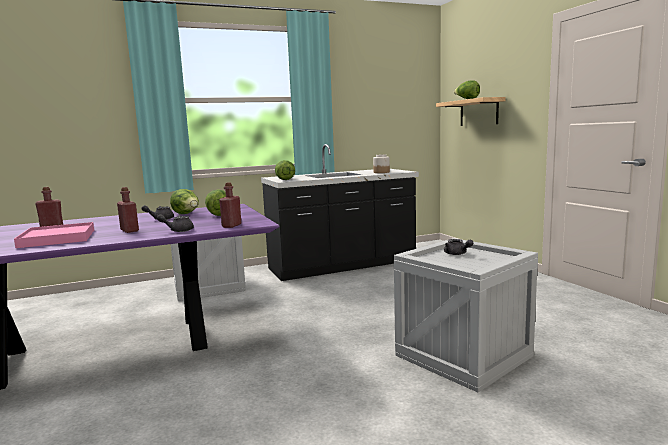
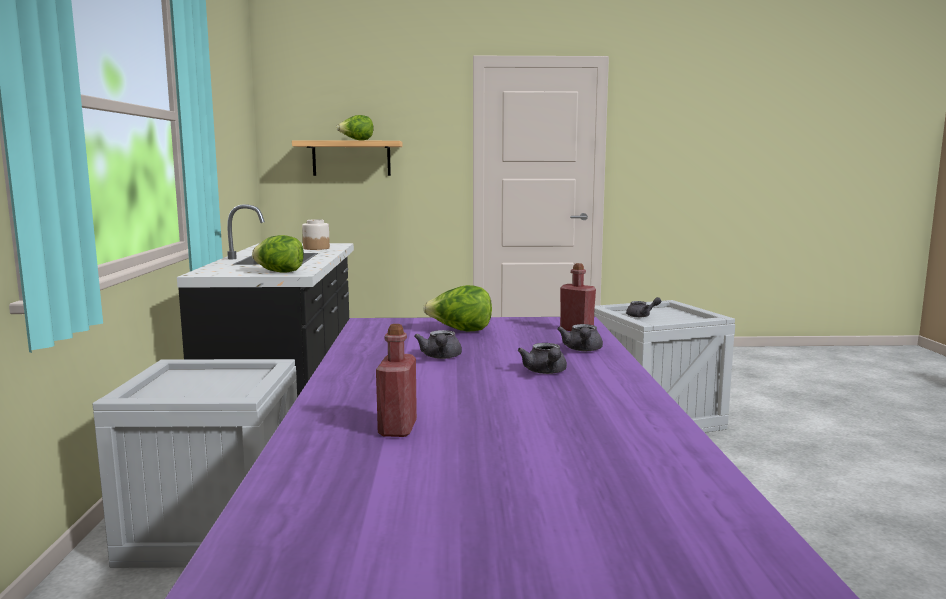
camera: 70 degrees left, 0 degrees up
(58, 238) = (568, 413): pink tray -> none
(129, 231) = (545, 372): red bottle -> grey teapot
(186, 214) = (413, 344): lettuce -> none

